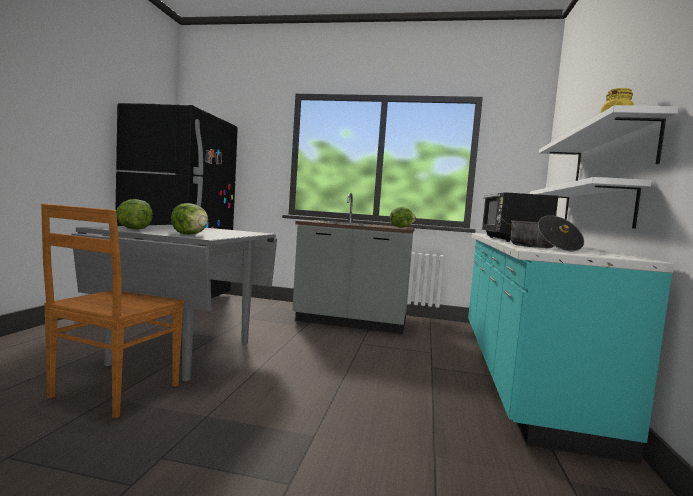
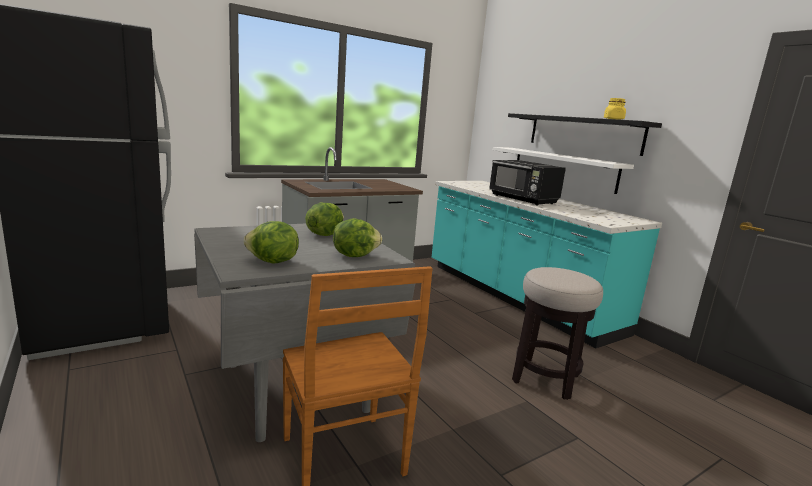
camera: 45 degrees left, 10 degrees up
(380, 433) = (545, 378): none -> stool
(401, 227) = (390, 184): lettuce -> lettuce (324, 234)
(541, 247) = (582, 214): cooking pot -> none
(611, 154) = (583, 133): white shelf -> black shelf

